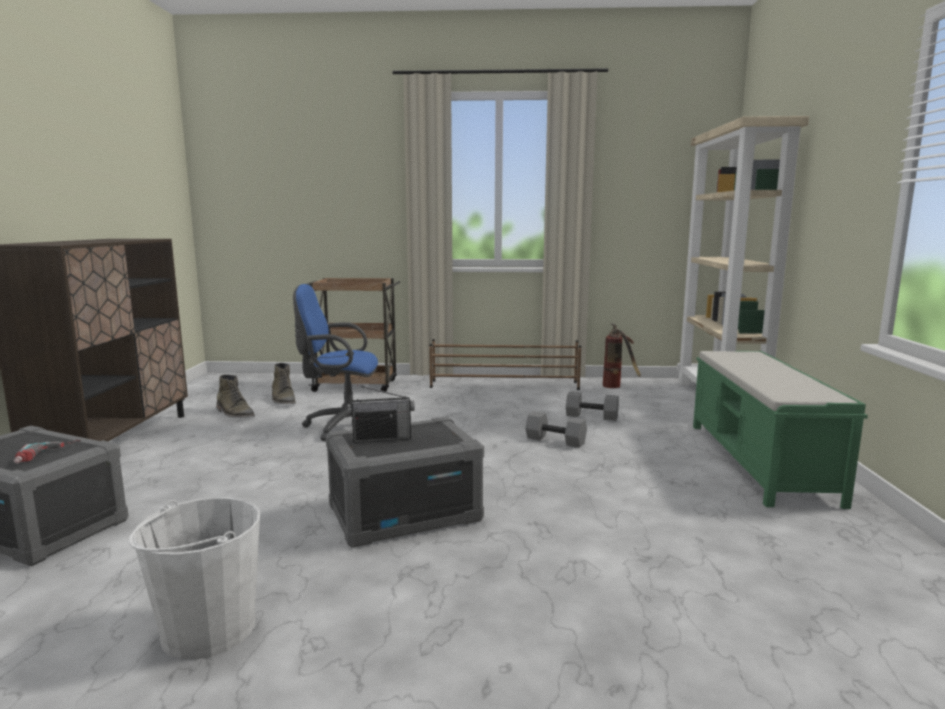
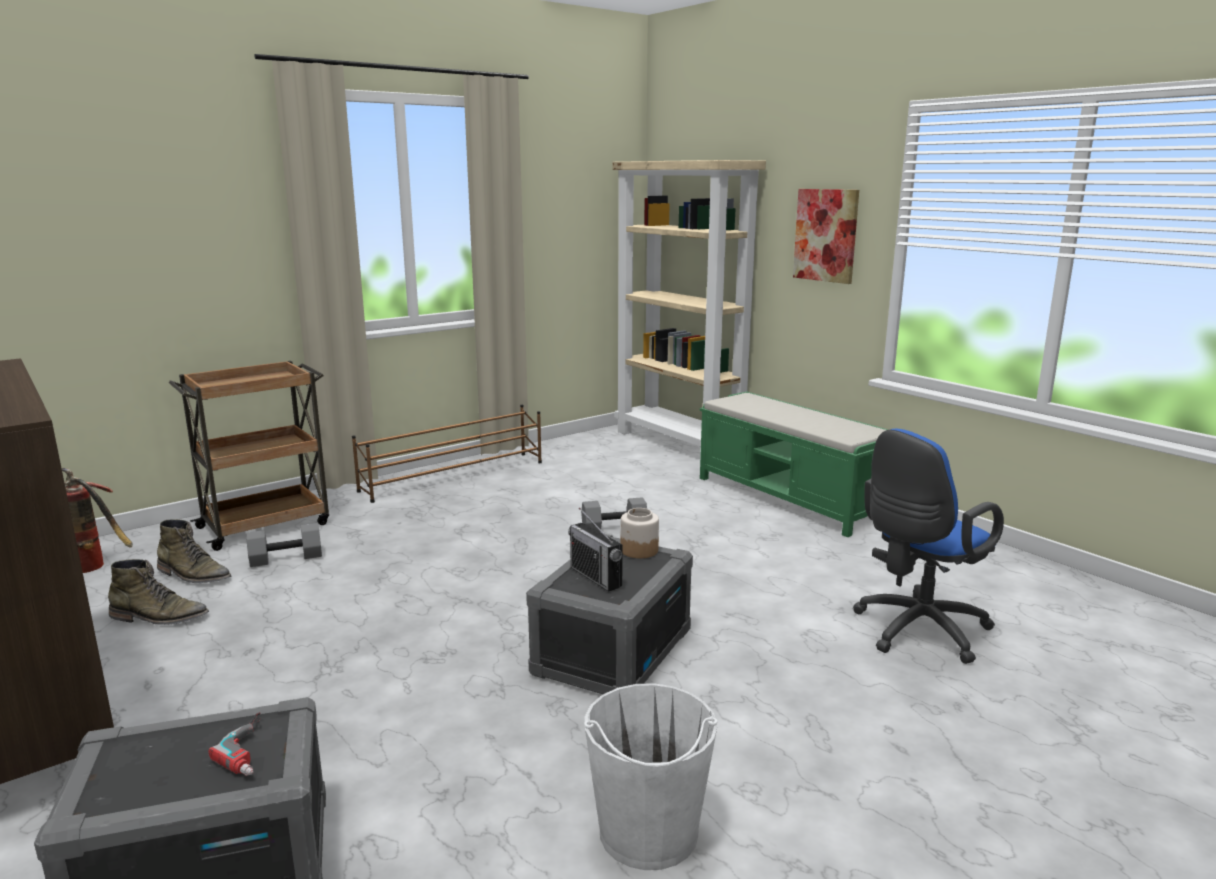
camera: 40 degrees left, 5 degrees up
(343, 427) = (361, 585): blue office chair -> blue office chair (916, 632)
(382, 438) = (595, 577): radio -> radio turned 105 degrees clockwise
(447, 432) = (639, 550): none -> jar
(592, 416) = (602, 491): grey dumbbell -> grey dumbbell (287, 558)
(618, 387) = (572, 450): fire extinguisher -> fire extinguisher (100, 566)
(847, 185) = (826, 235): none -> picture

